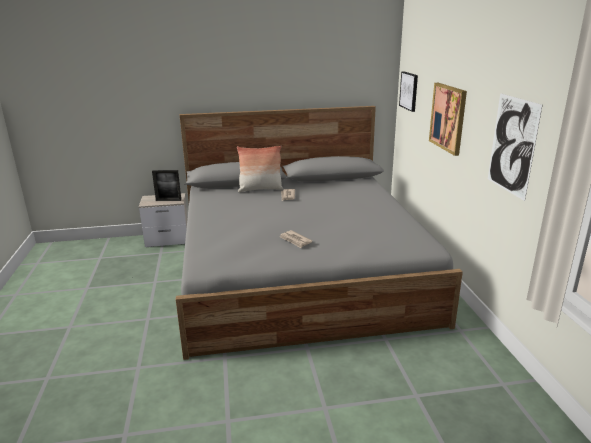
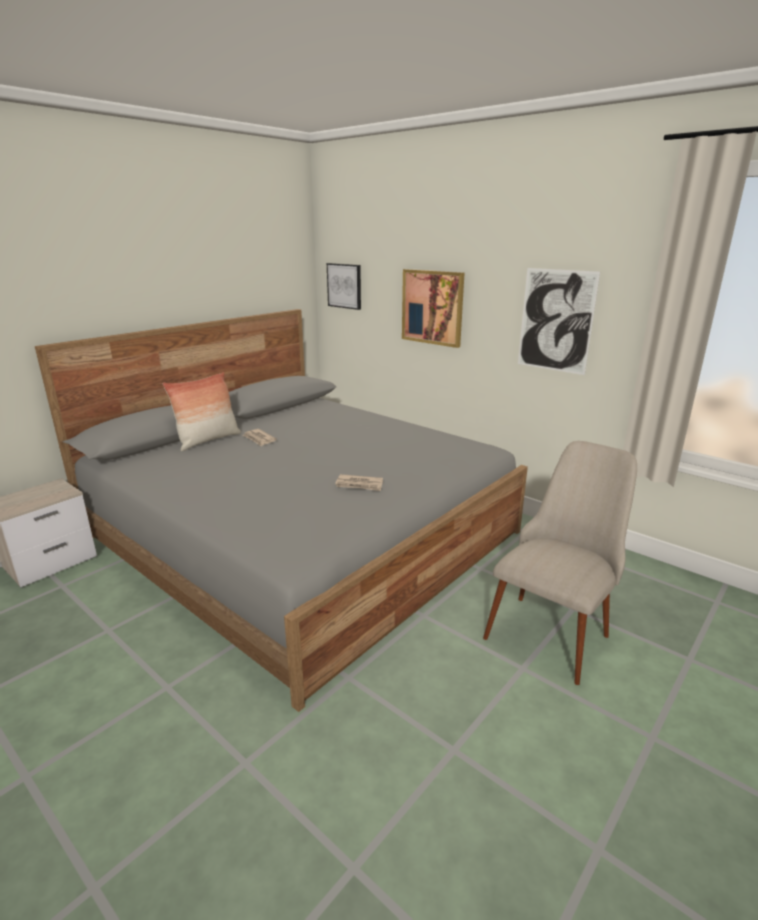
camera: 40 degrees left, 0 degrees up
(168, 200) = (47, 495): picture frame -> none
(384, 398) = (554, 626): none -> beige chair

